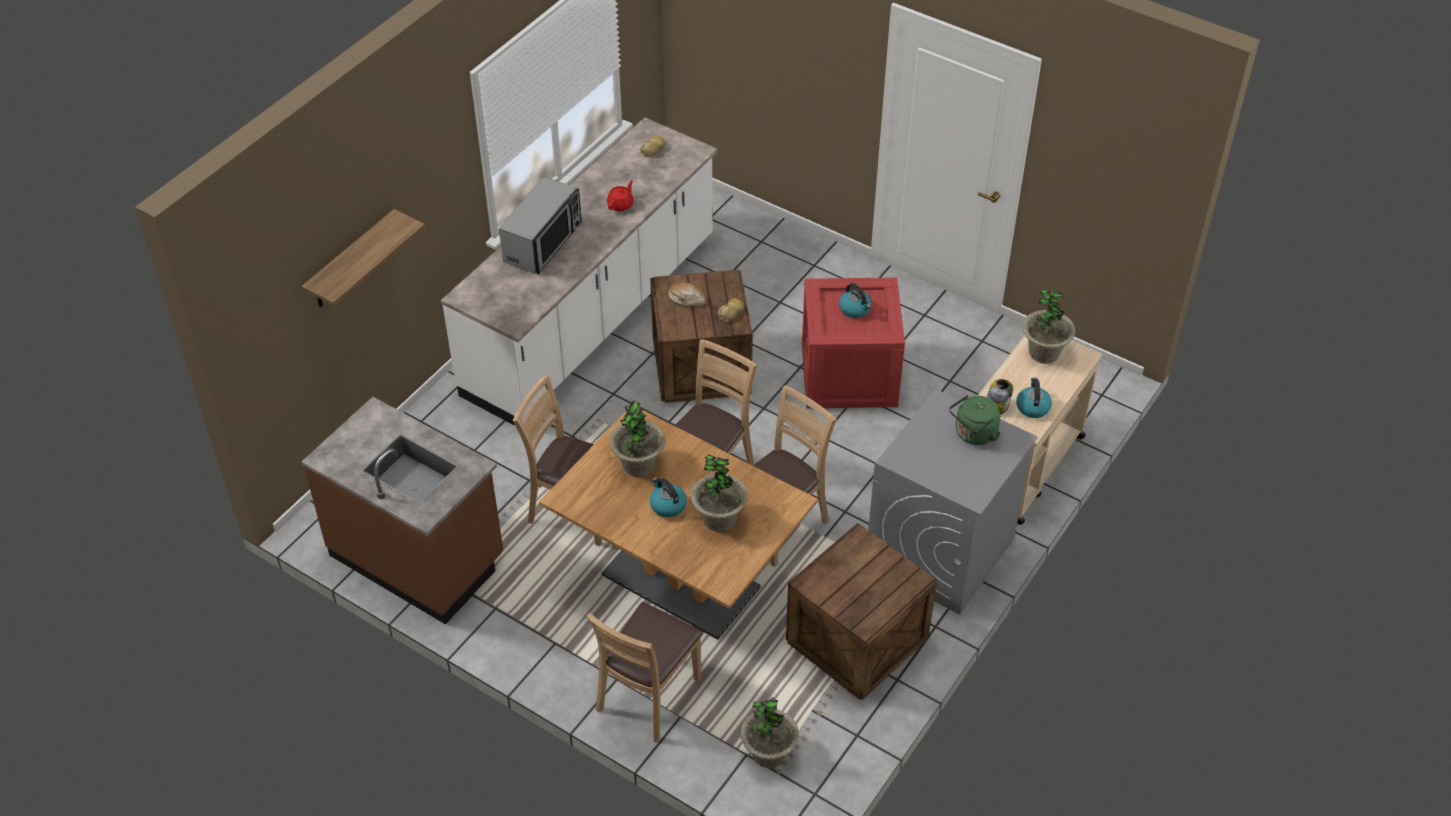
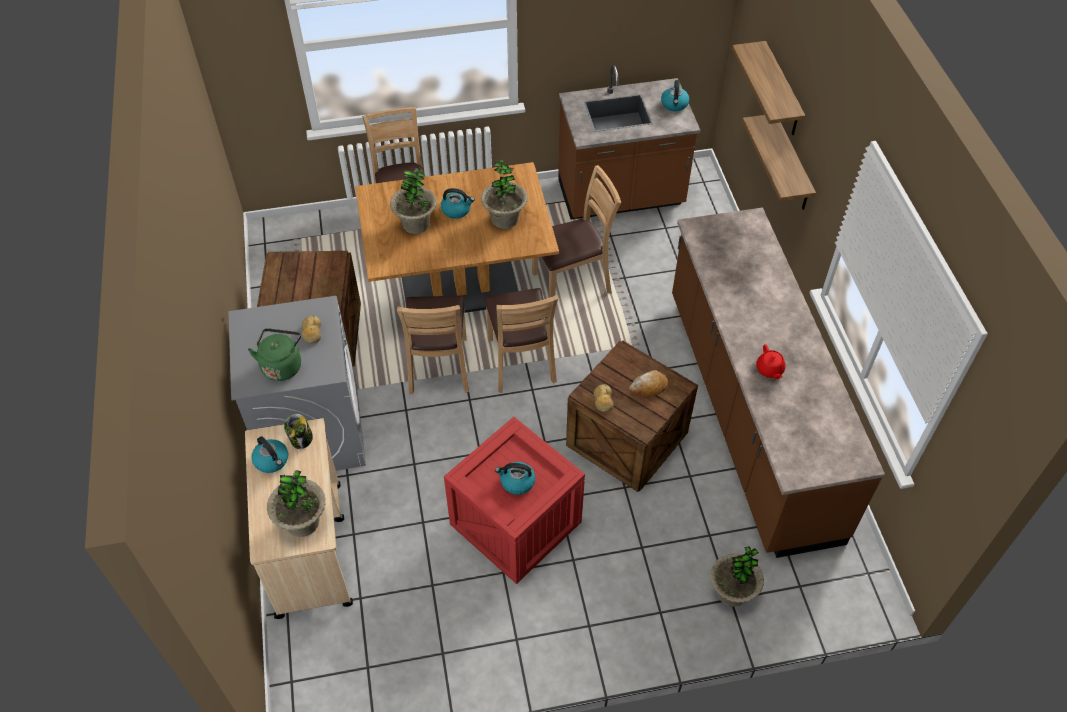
camera: 135 degrees right, 5 degrees up
(351, 436) = (674, 104): none -> kettle
(402, 263) = (792, 165): none -> shelf
(543, 242) = (769, 294): microwave -> none
(592, 317) = (749, 414): white counter -> brown counter
(653, 149) = (826, 444): bread -> bread (312, 333)
(769, 753) = (309, 243): potted plant -> potted plant (732, 592)

